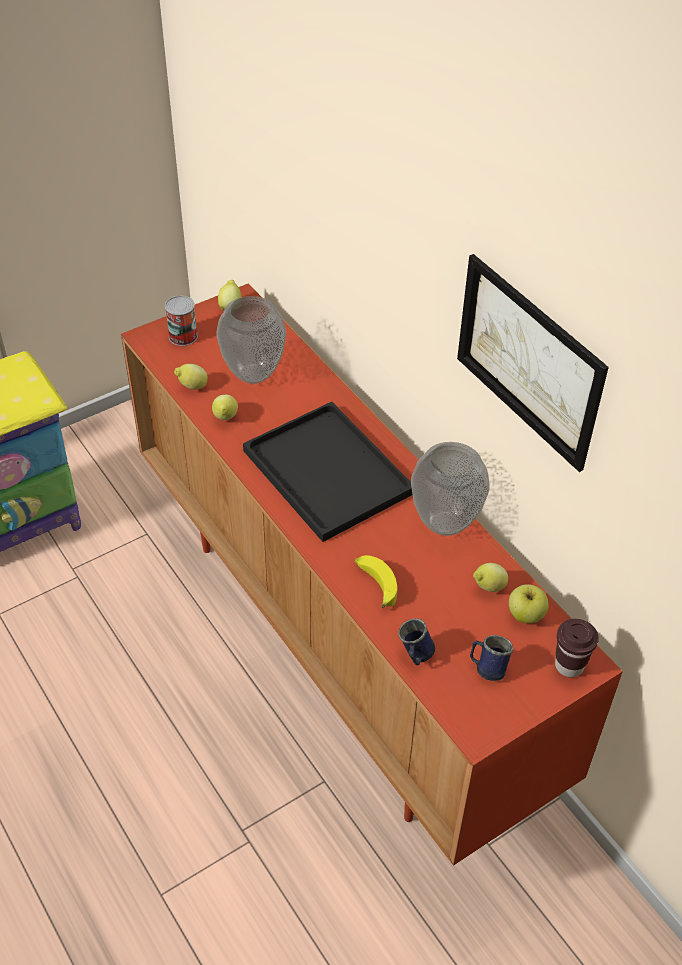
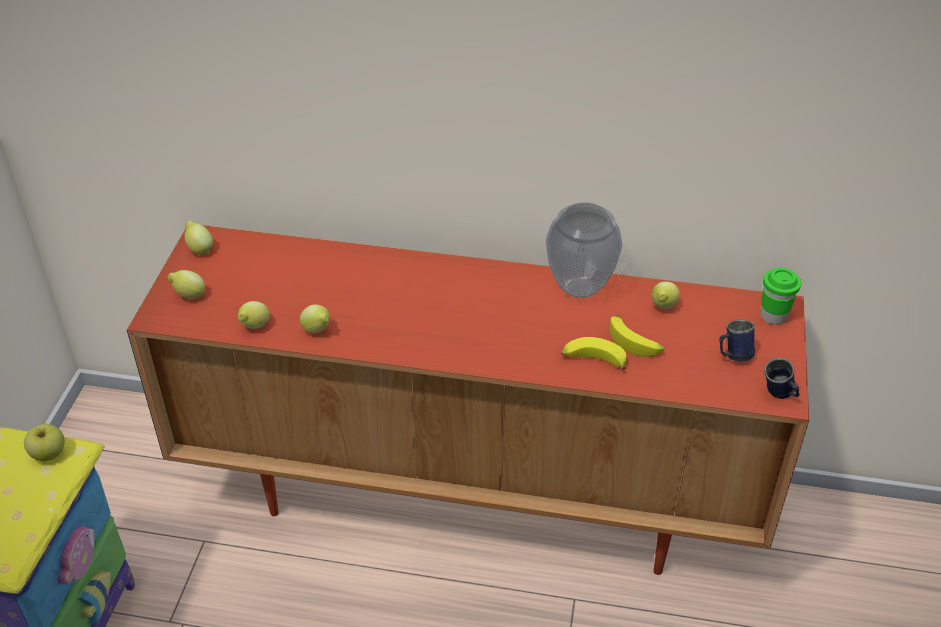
camera: 45 degrees left, 5 degrees down
(183, 336) = (189, 295): can -> lemon
(254, 375) = (294, 285): vase -> none
(330, 473) = (455, 312): black tray -> none
(415, 656) = (683, 385): blue mug -> blue mug (780, 396)
(426, 596) = (635, 342): none -> banana
(526, 614) = (707, 306): apple -> apple (48, 453)
(528, 361) = (636, 82): picture -> none
(569, 665) = (773, 316): brown cup -> green cup

